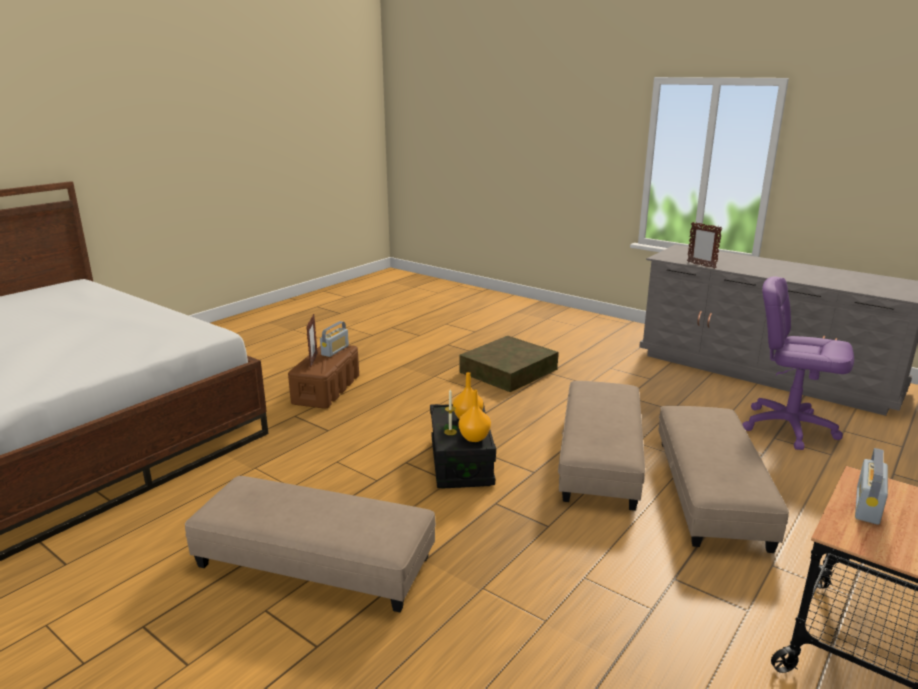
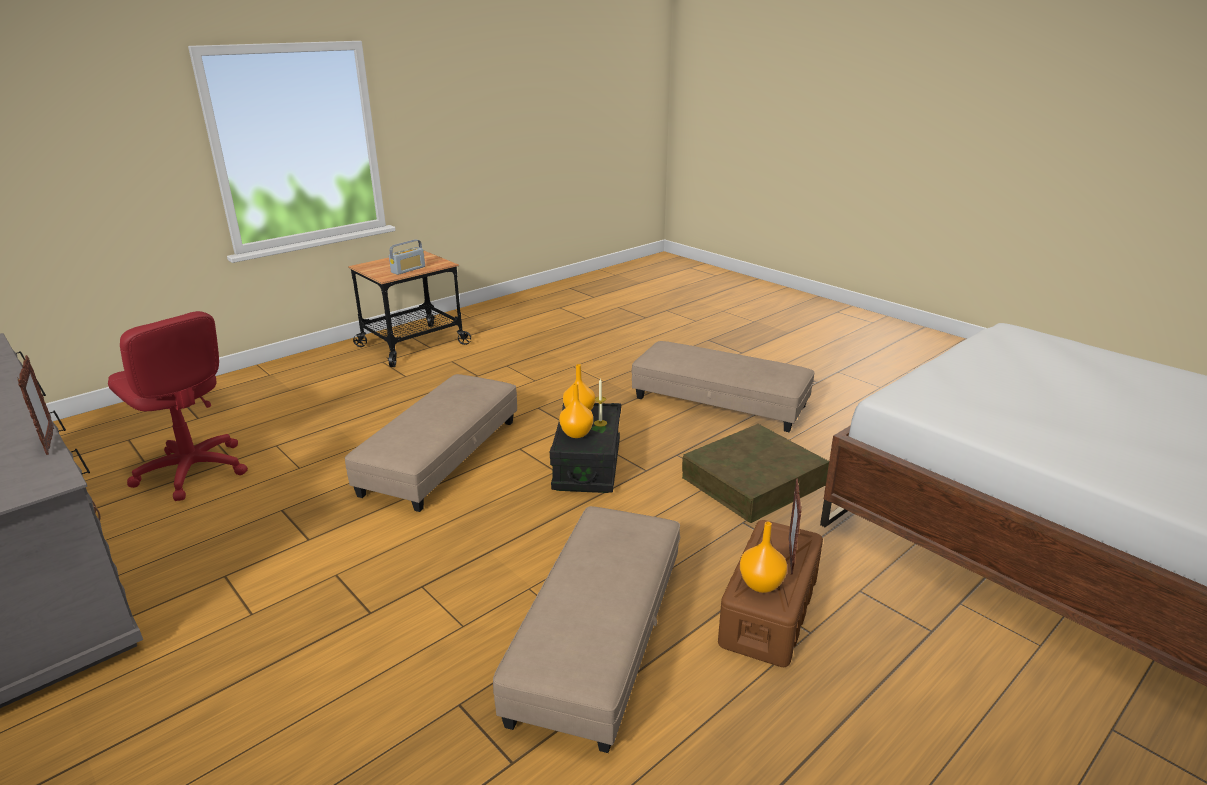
camera: 170 degrees left, 5 degrees up
(335, 350) = (761, 585): radio -> orange vase
(508, 370) = (437, 628): brown storage box -> brown storage box (753, 481)
(710, 491) = (379, 419): beige ottoman -> beige ottoman (598, 638)
(788, 427) = (192, 471): purple office chair -> red office chair

